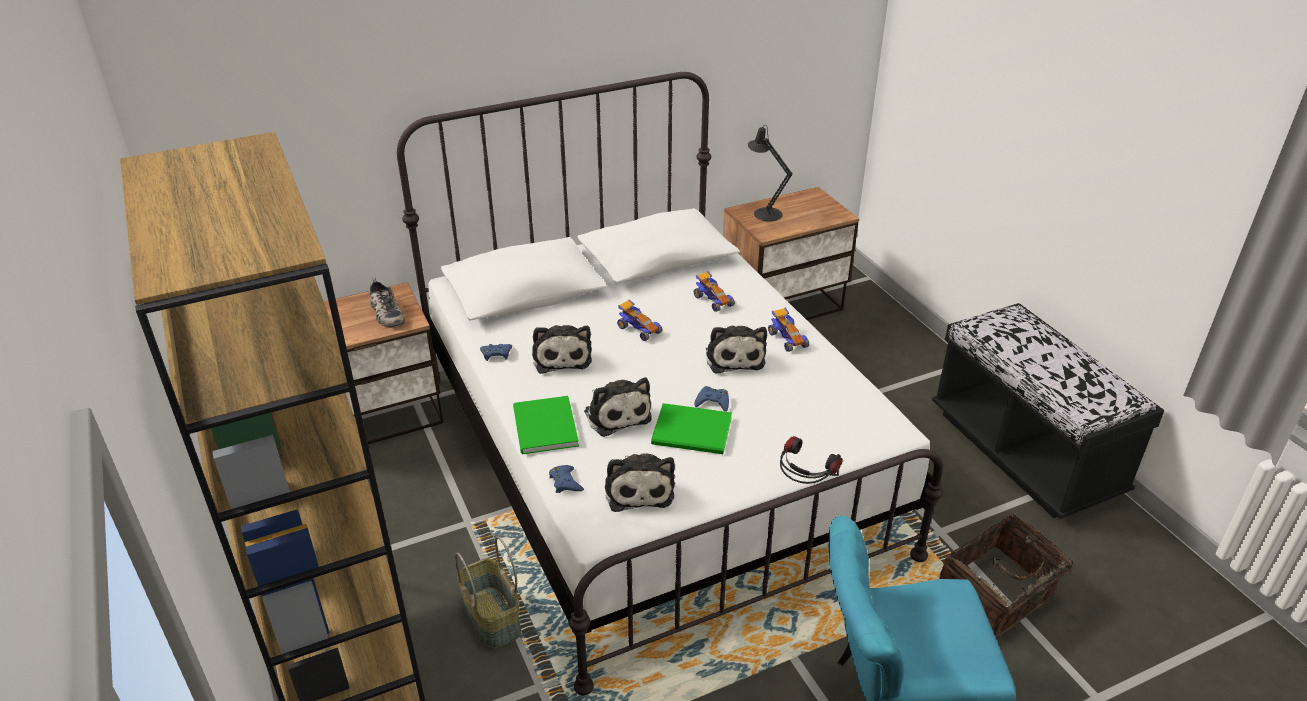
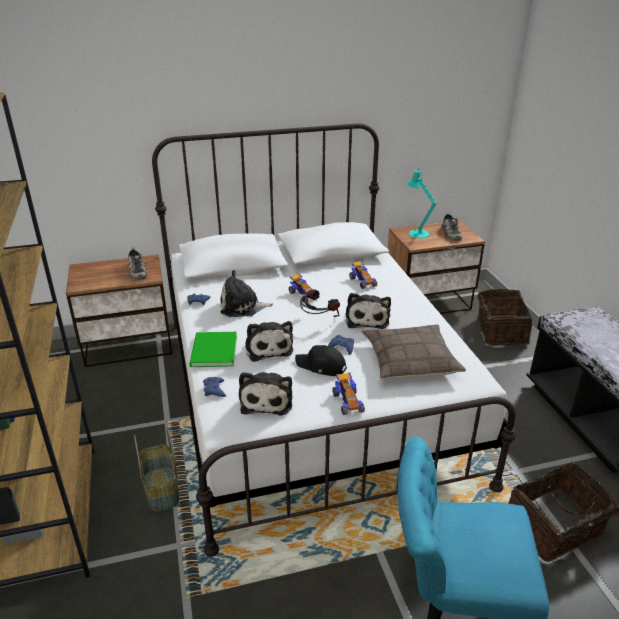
camera: 10 degrees right, 5 degrees down
(561, 356) = (242, 307): plush toy -> plush toy turned 90 degrees clockwise
(694, 433) = (321, 366): green book -> black cap
(764, 212) = (417, 232): black table lamp -> turquoise table lamp
(787, 339) = (410, 311): toy car -> toy car (347, 402)
(804, 411) = (410, 360): none -> pillow
(804, 485) = (395, 412): headphones -> headphones (317, 320)
(809, 209) = (450, 233): none -> shoe
(886, 339) = (499, 331): none -> basket

